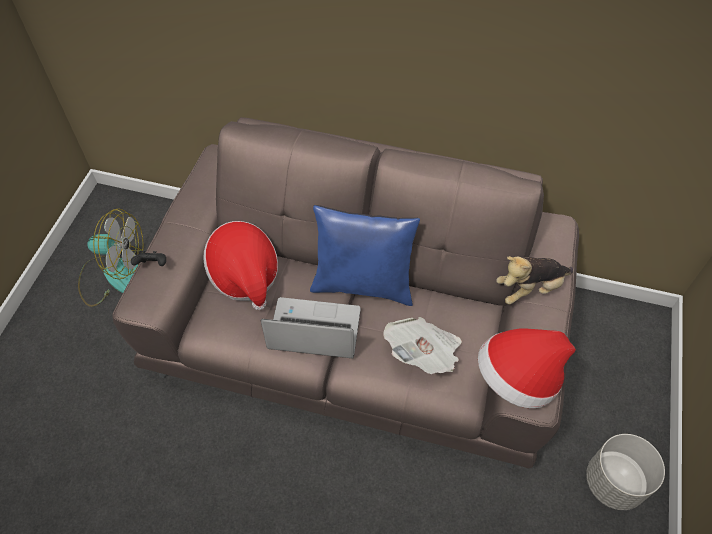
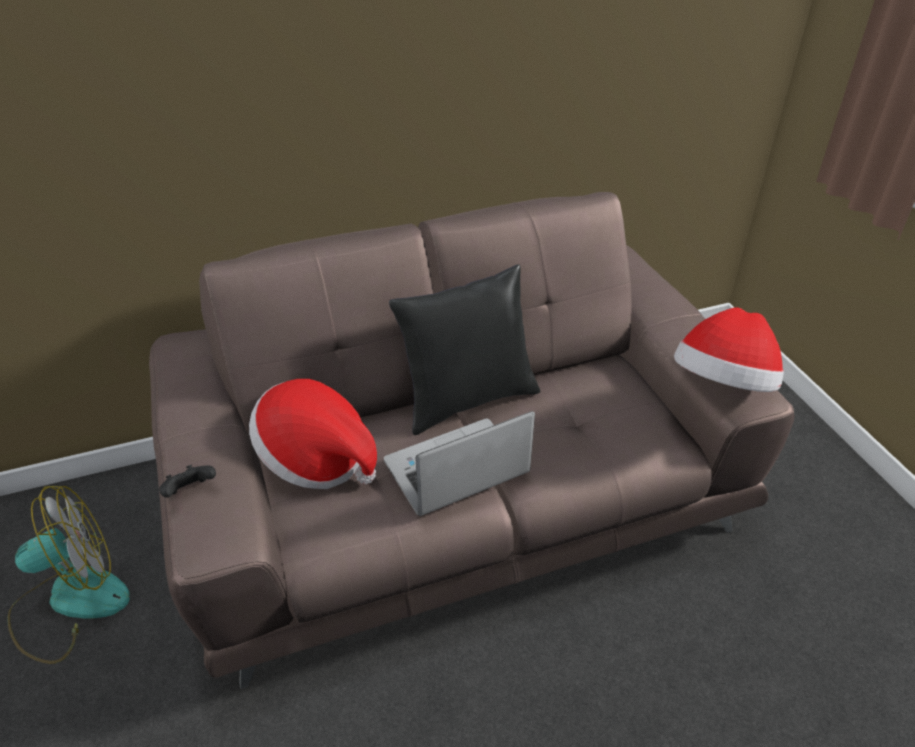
camera: 35 degrees left, 15 degrees down
(363, 284) = (468, 399): blue pillow -> black pillow
(424, 354) = (596, 429): newspaper -> none
(530, 289) = (649, 311): plush toy -> none
(613, 483) = (825, 488): grey planter -> none

